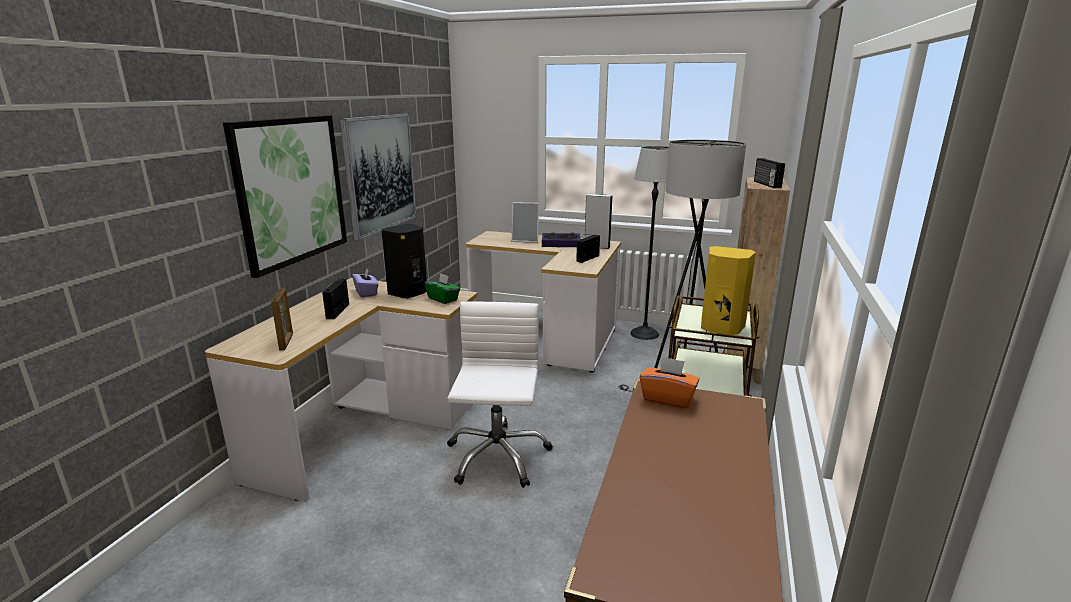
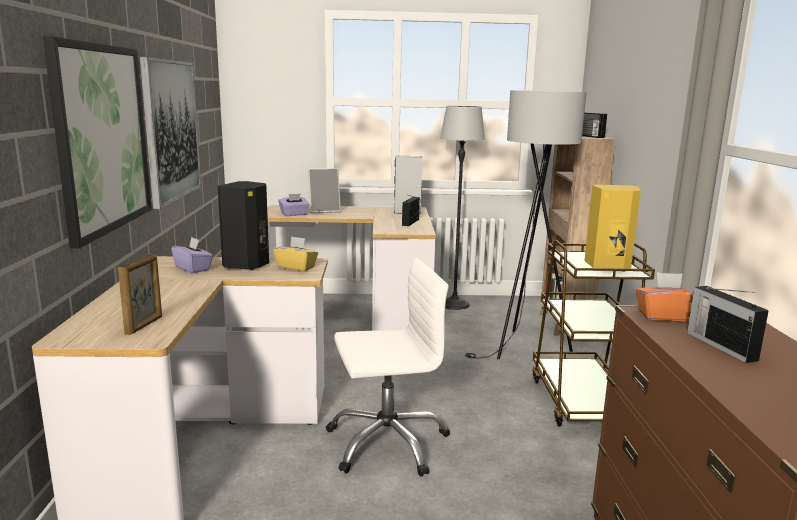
camera: 20 degrees left, 5 degrees down
(286, 342) = (144, 325): picture frame -> picture frame turned 45 degrees clockwise
(338, 311) = (177, 288): radio -> radio (720, 345)
(443, 299) = (296, 267): green tissue box -> yellow tissue box
(496, 242) = (294, 214): none -> purple tissue box
(497, 456) = (387, 442): white office chair -> white office chair turned 90 degrees clockwise
(561, 243) = (366, 211): book -> none

